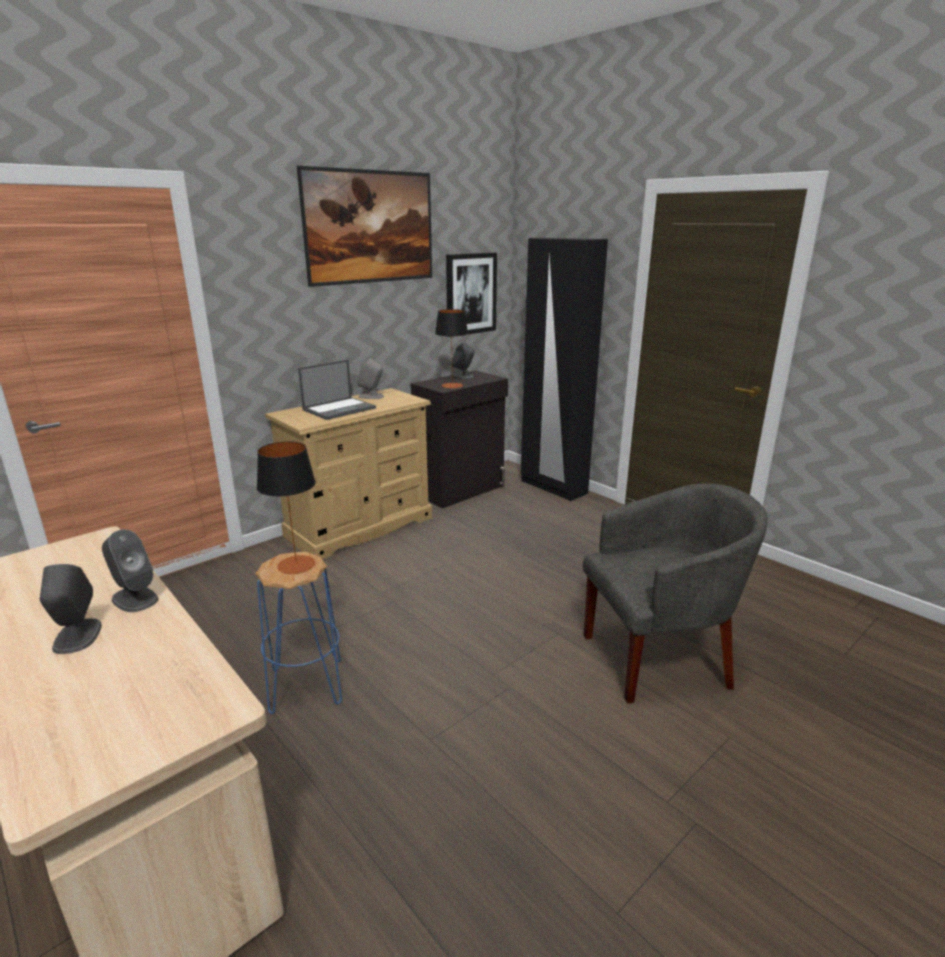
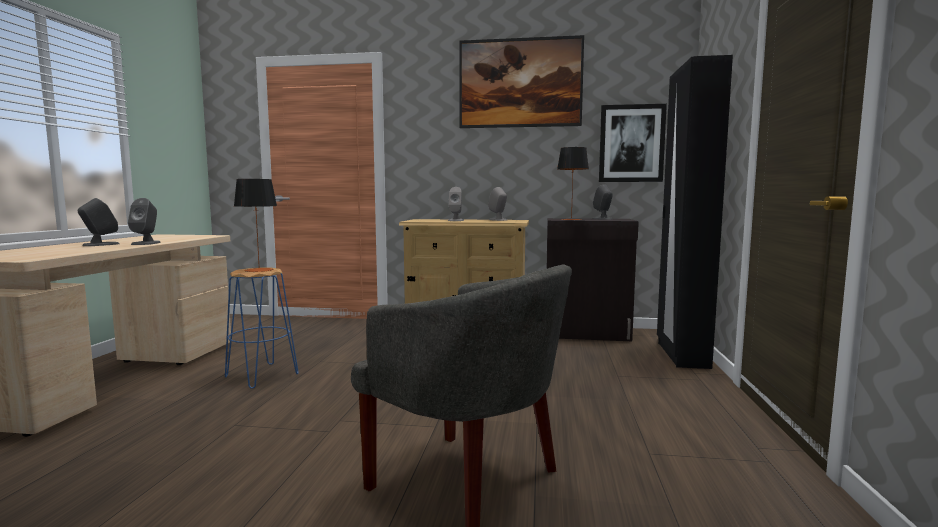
camera: 50 degrees right, 15 degrees down
(340, 409) = (456, 220): laptop -> grey speaker

